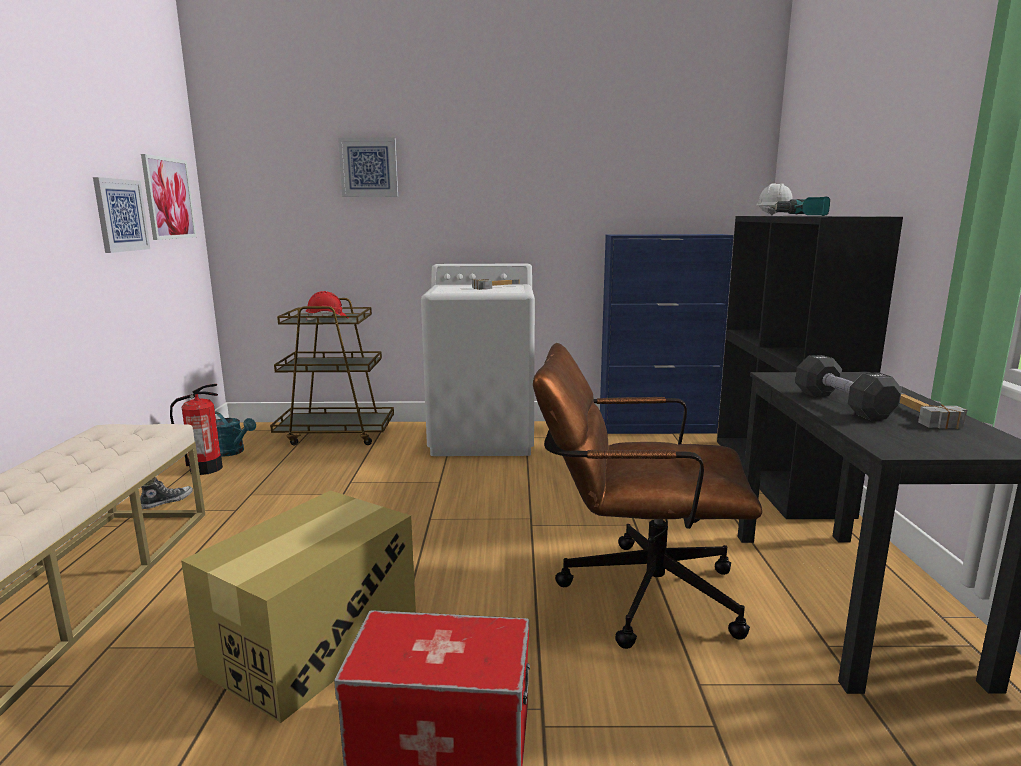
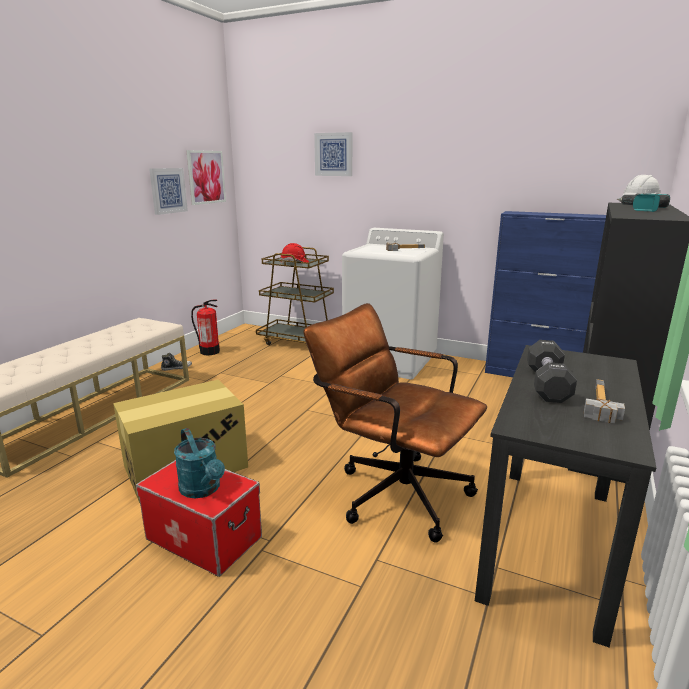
camera: 25 degrees right, 5 degrees up
(233, 452) = (231, 343): turquoise watering can -> turquoise watering can (203, 490)

